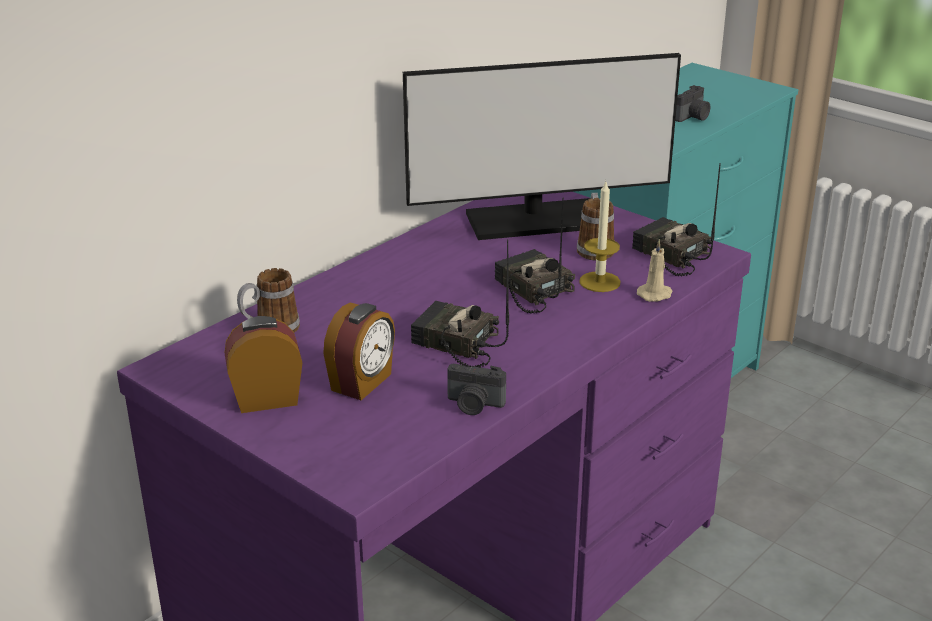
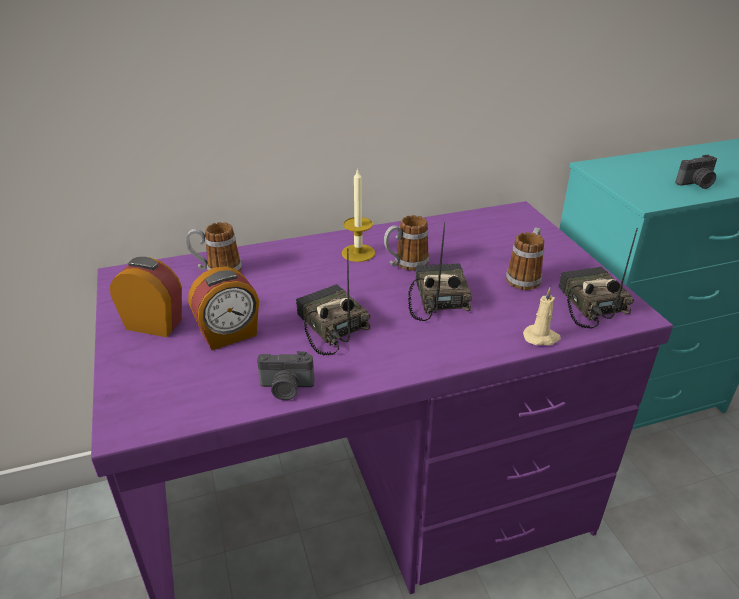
camera: 30 degrees right, 5 degrees up
(468, 268) = (405, 264): none -> mug
(474, 405) = (286, 388): camera -> camera turned 45 degrees counterclockwise
(536, 220) = (498, 240): monitor -> none
(599, 282) = (502, 309): candle -> candle (358, 253)

